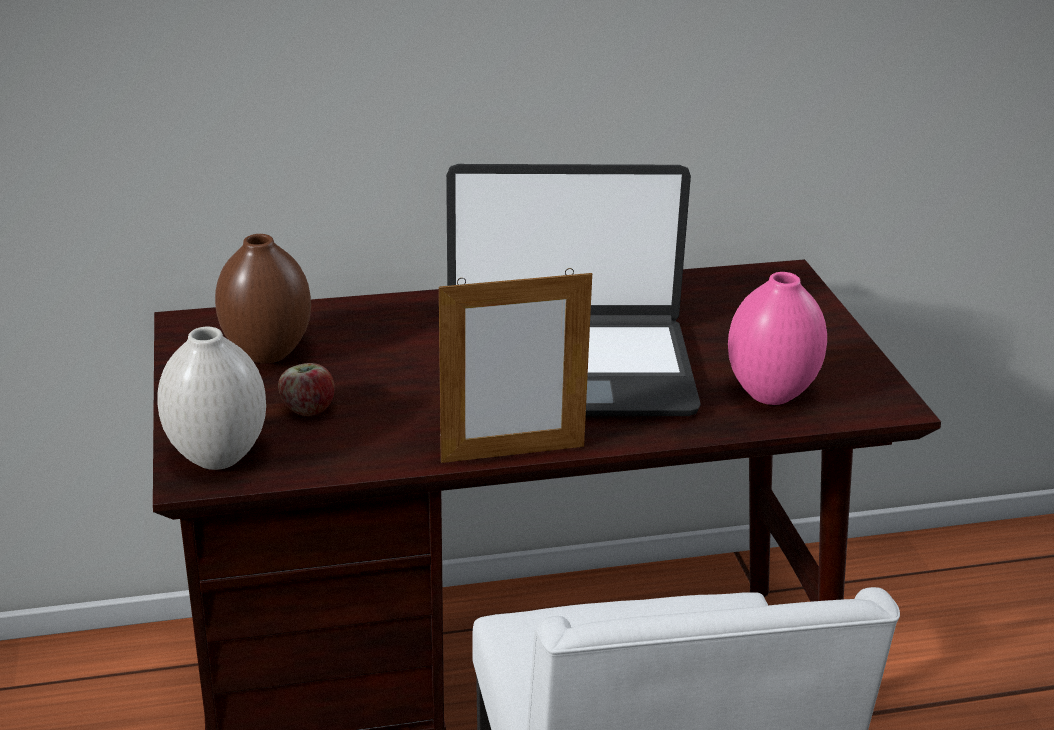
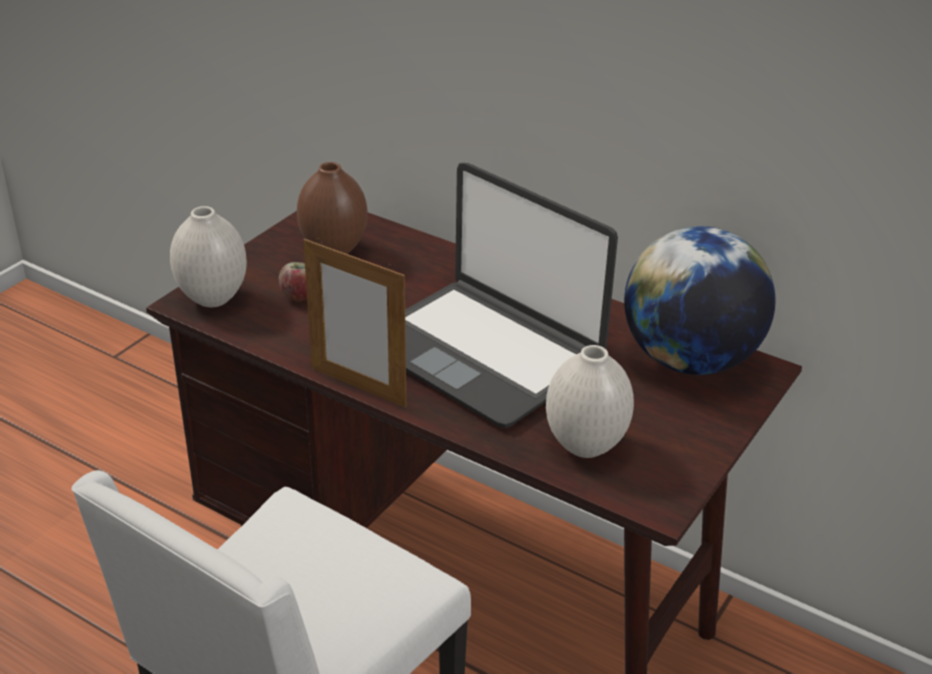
camera: 45 degrees right, 5 degrees up
(728, 293) = (689, 360): none -> globe
(769, 394) = (584, 445): pink vase -> white vase

